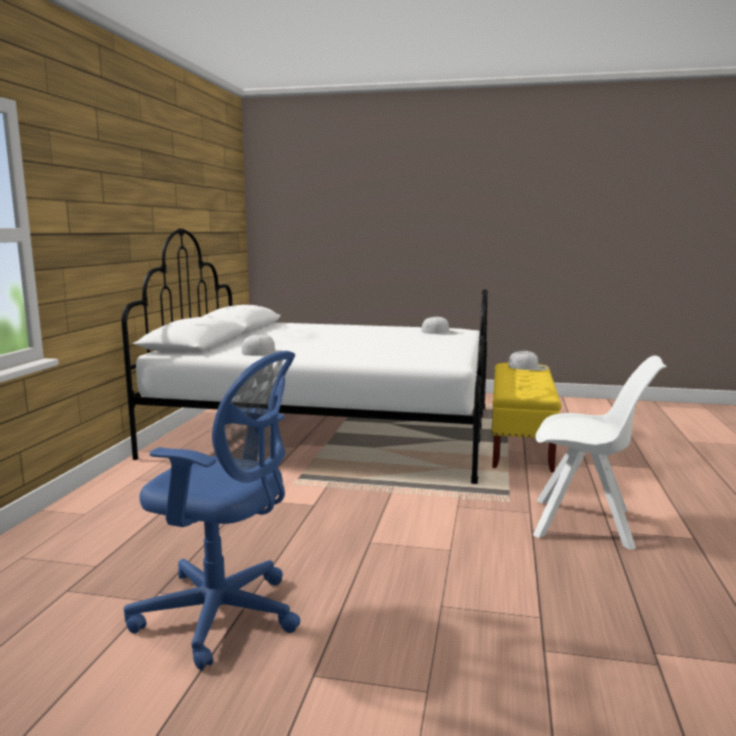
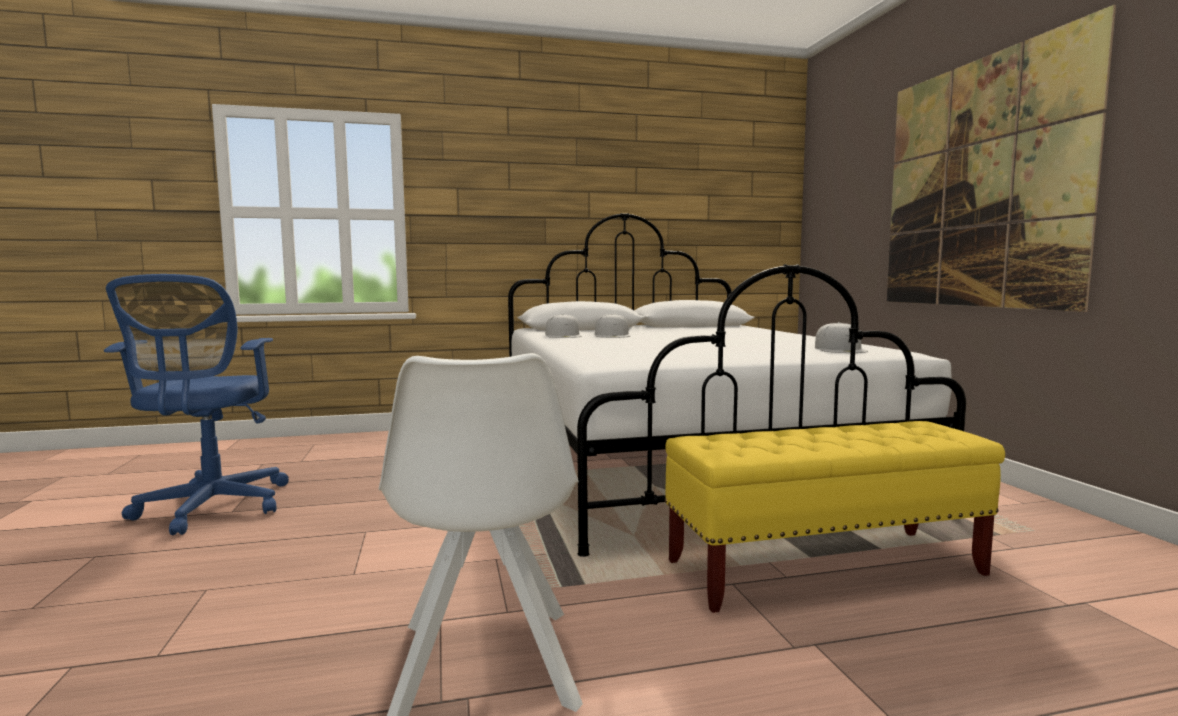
camera: 65 degrees right, 5 degrees down
(420, 226) = (978, 184): none -> picture
(528, 367) = (922, 432): white cap -> white cap (612, 335)

